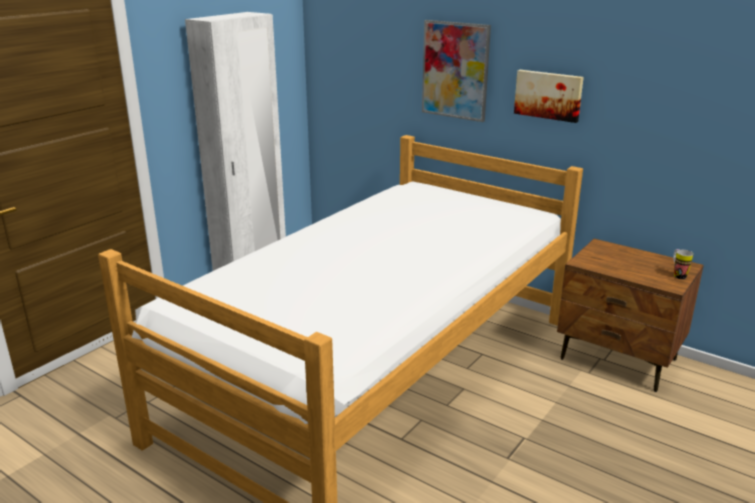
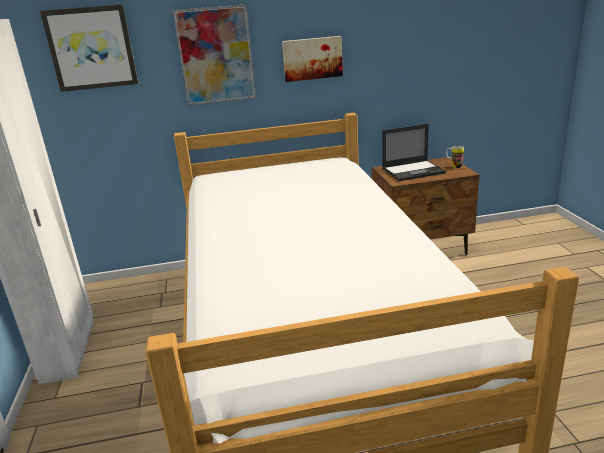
camera: 45 degrees left, 0 degrees up
(360, 42) = (91, 48): none -> picture
(623, 260) = (414, 171): none -> laptop

